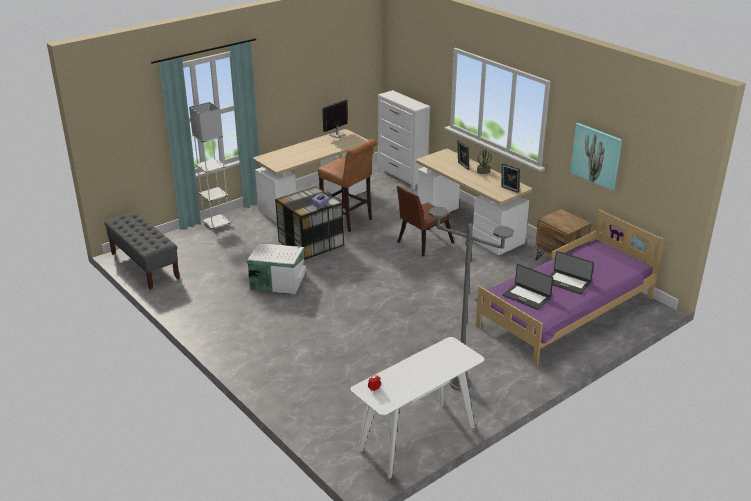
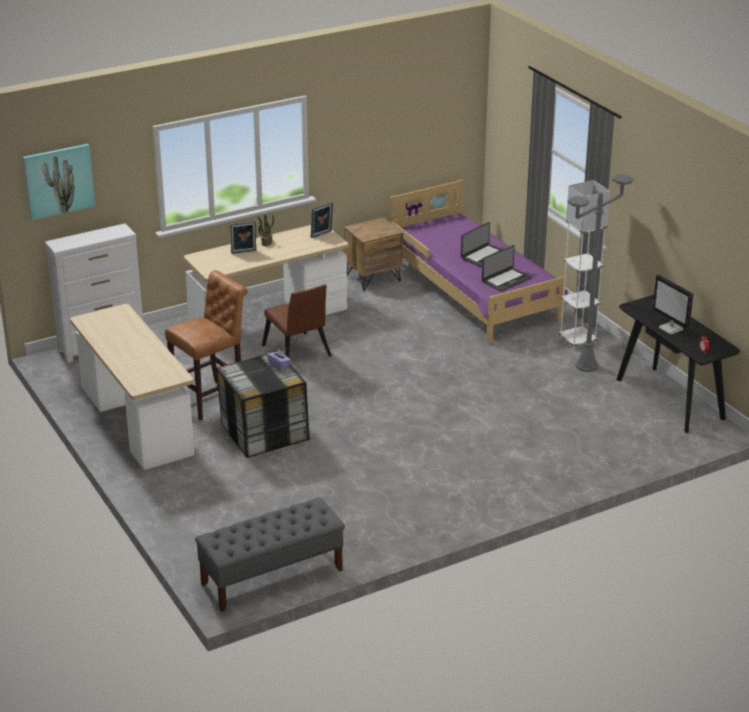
camera: 80 degrees left, 0 degrees up
(216, 225) = (171, 510): white floor lamp -> white floor lamp (577, 340)
(277, 281) = (354, 463): white storage box -> none
(336, 135) = (91, 325): monitor -> monitor (671, 328)
(417, 438) = (670, 399): white console table -> black console table
(596, 156) = (376, 144): picture -> picture (59, 181)

